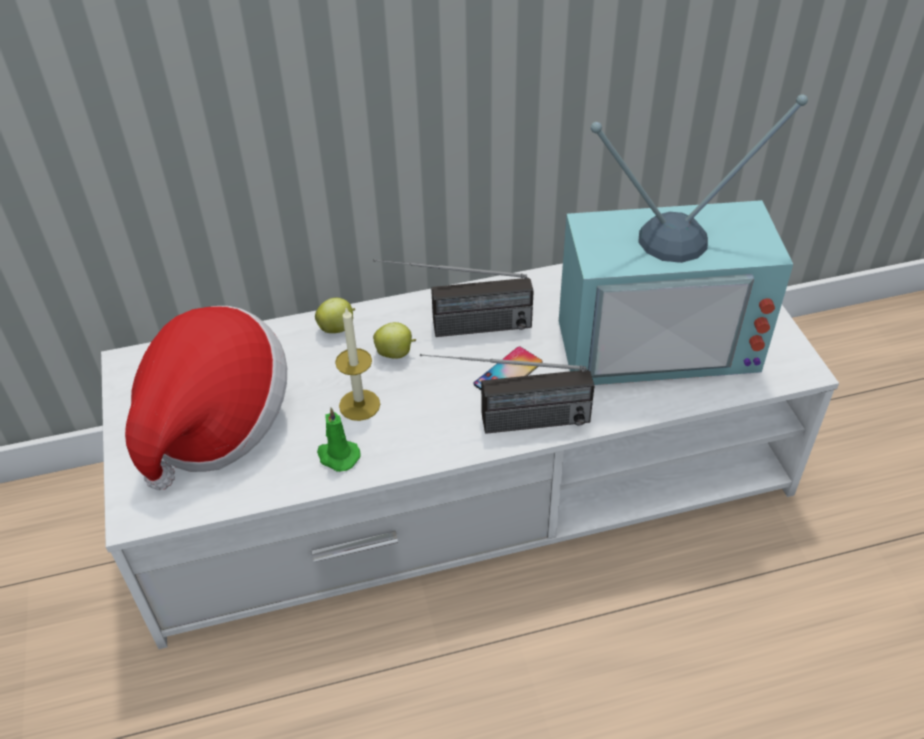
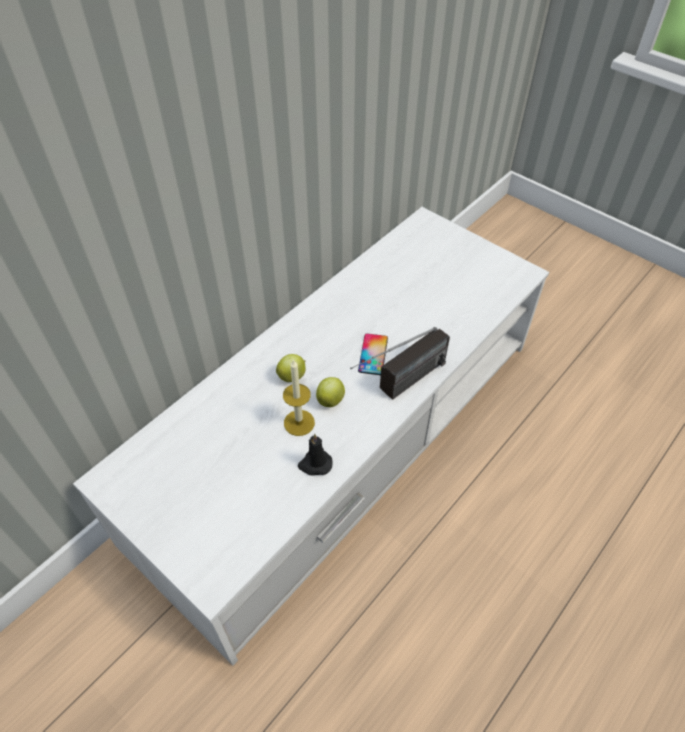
camera: 35 degrees left, 5 degrees up
(215, 423) = (211, 488): hat -> none
(337, 328) = (238, 378): apple -> apple (330, 400)
(337, 456) = (315, 464): green candle -> black candle
(456, 328) = (316, 341): radio -> none
(658, 338) = (438, 290): television -> none

